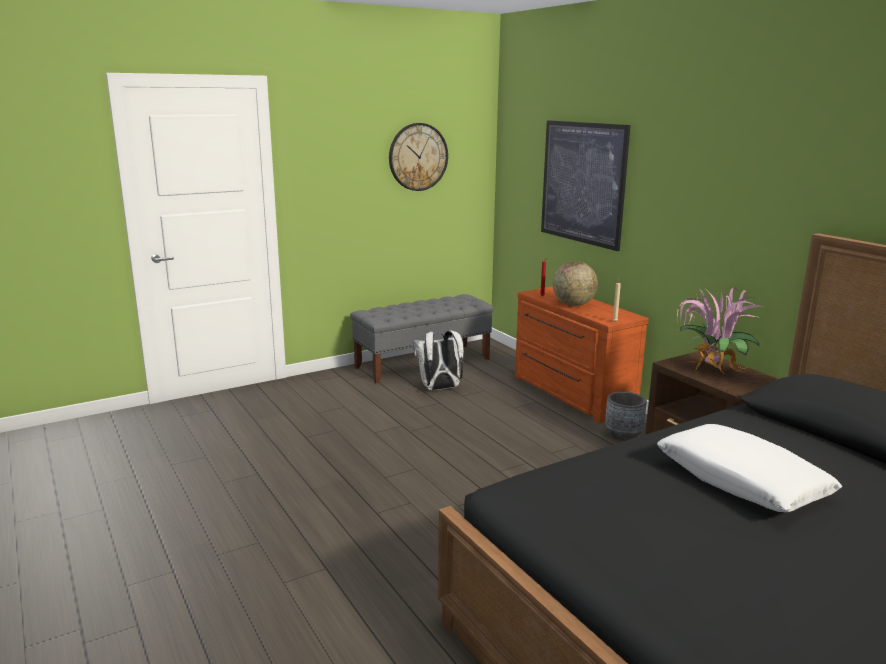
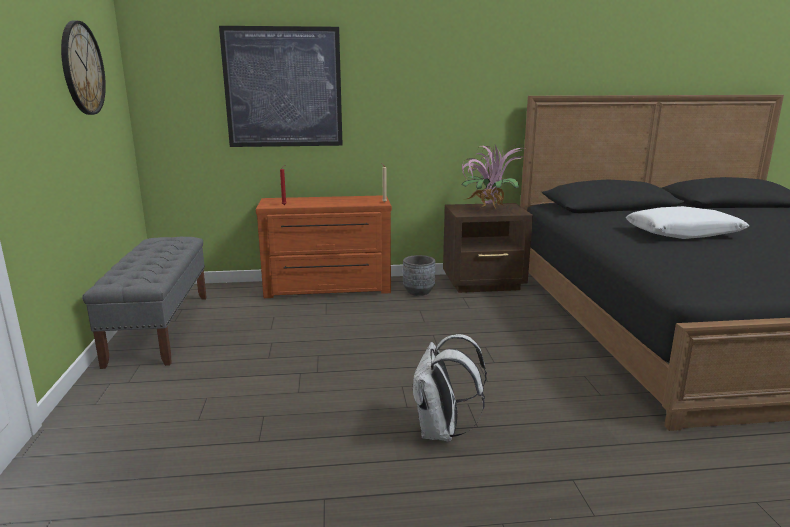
camera: 65 degrees left, 0 degrees up
(439, 388) = (239, 335): white backpack -> white backpack (442, 432)
(573, 305) = (324, 202): globe -> none

